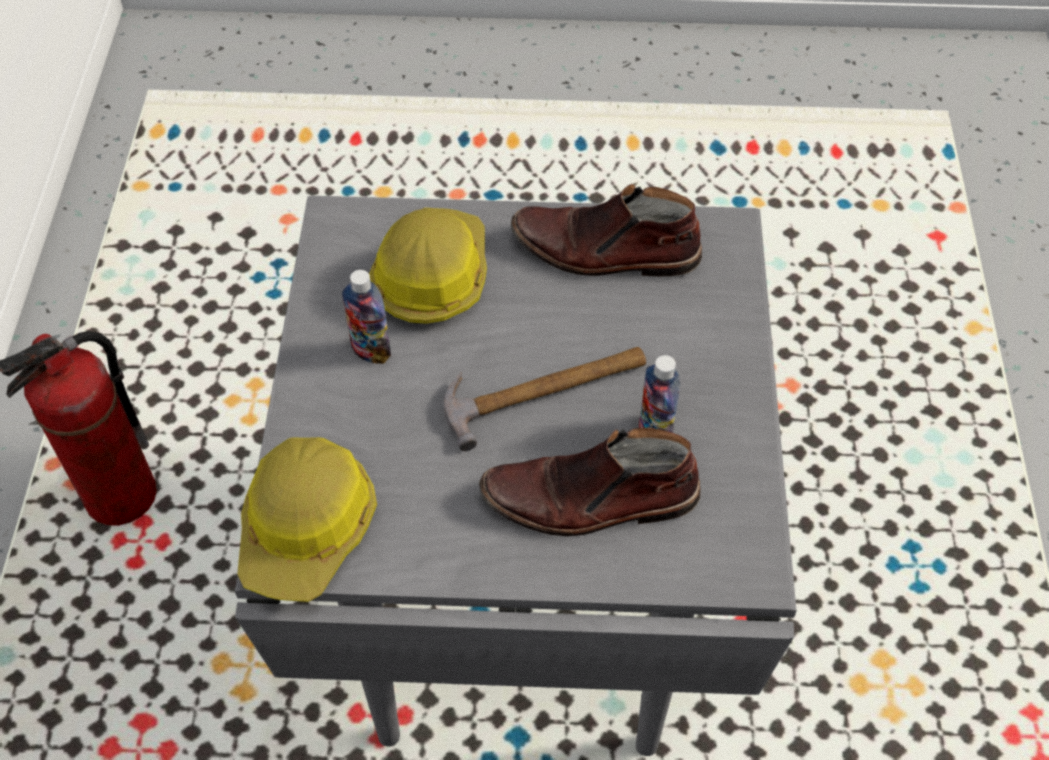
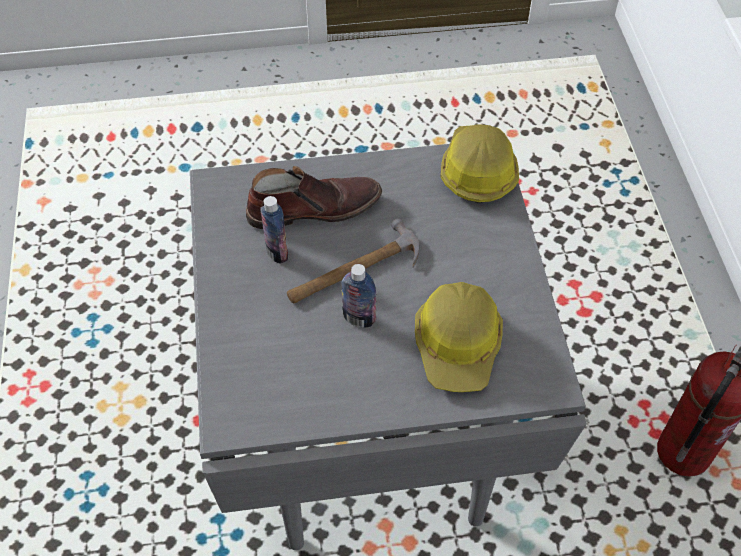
camera: 170 degrees right, 0 degrees up
(371, 351) = (481, 280): bottle -> bottle (359, 318)
(605, 252) = (328, 387): brown boot -> none

